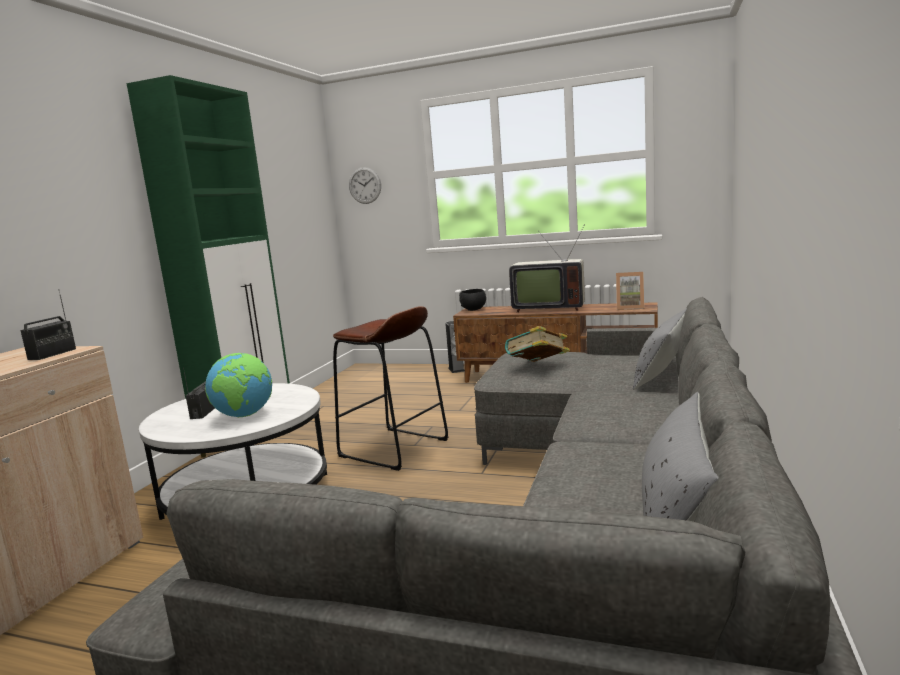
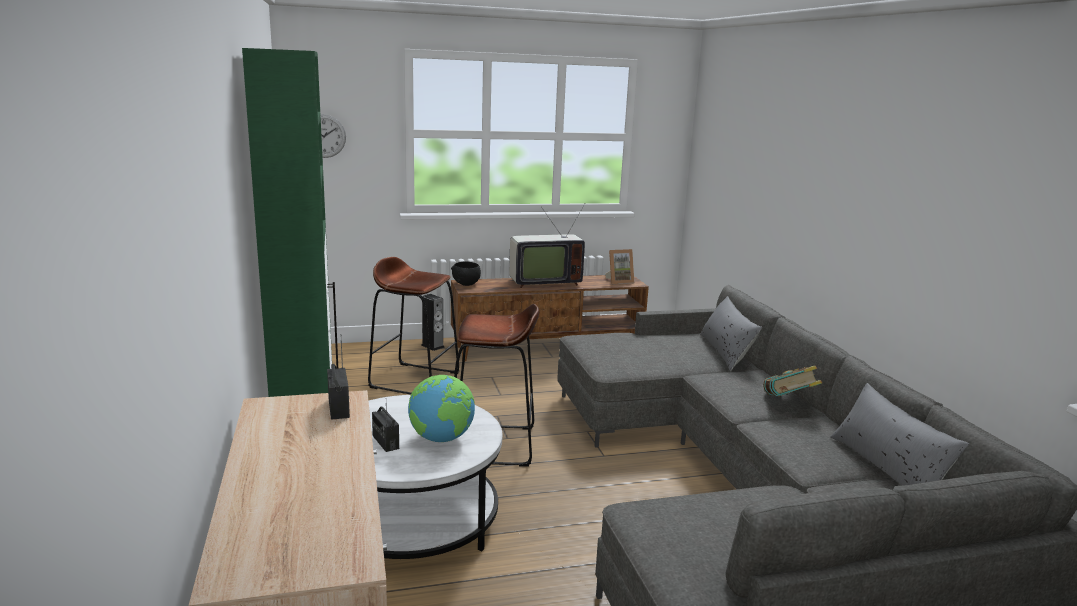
camera: 35 degrees left, 5 degrees up
(405, 393) = (414, 380): none -> brown stool
(538, 367) = (626, 353): book -> book (788, 402)

